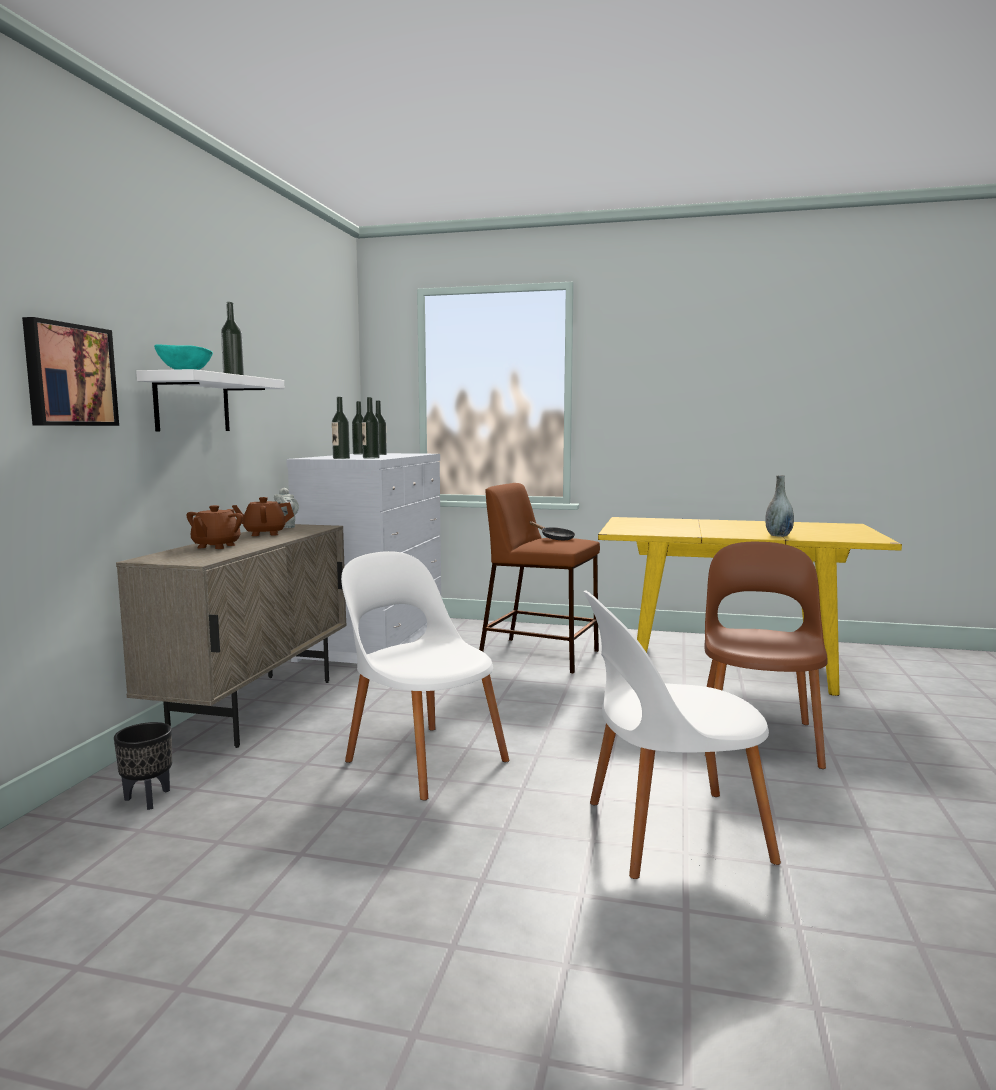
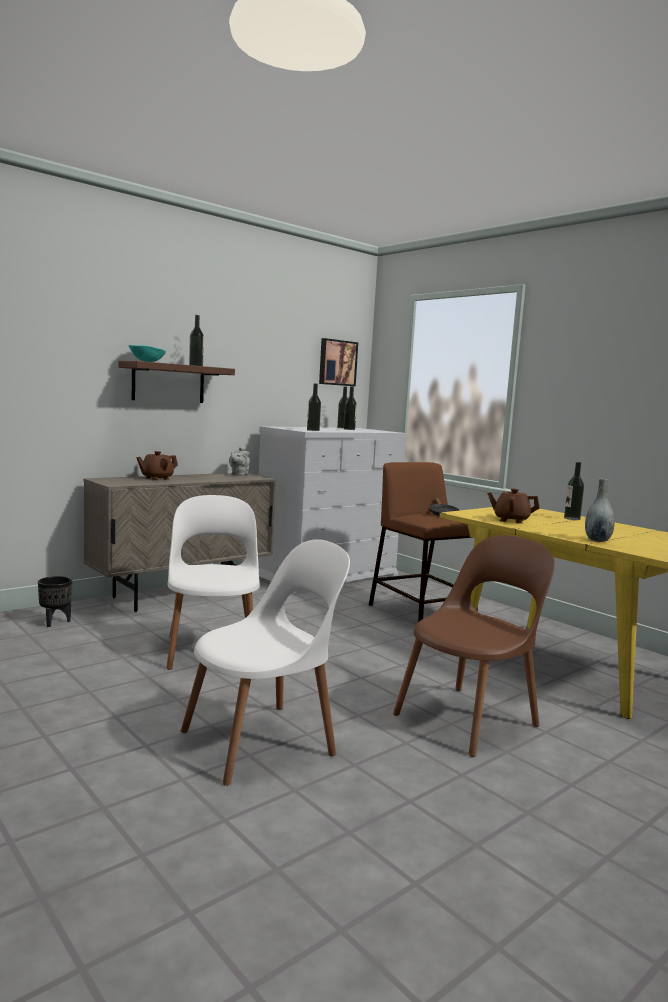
camera: 35 degrees right, 0 degrees up
(69, 375) = (62, 363): picture -> picture (337, 362)
(192, 403) = (168, 383): white shelf -> brown shelf
(264, 534) = (210, 476): brown teapot -> brown teapot (511, 520)
(341, 458) = (290, 429): bottle -> bottle (572, 518)
(668, 832) = (263, 741): white chair -> white chair turned 120 degrees clockwise

